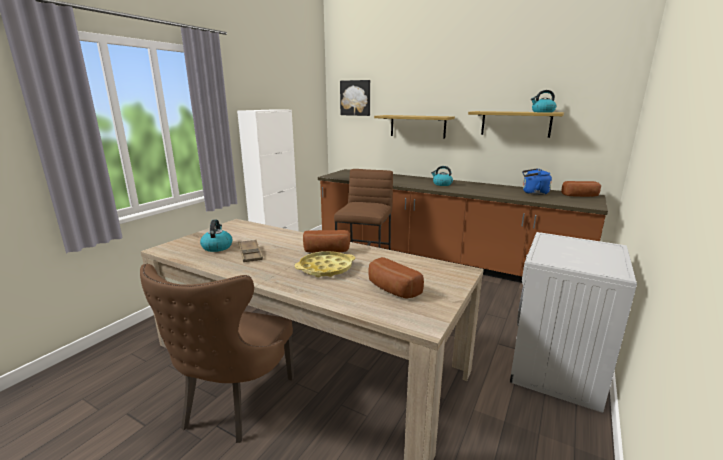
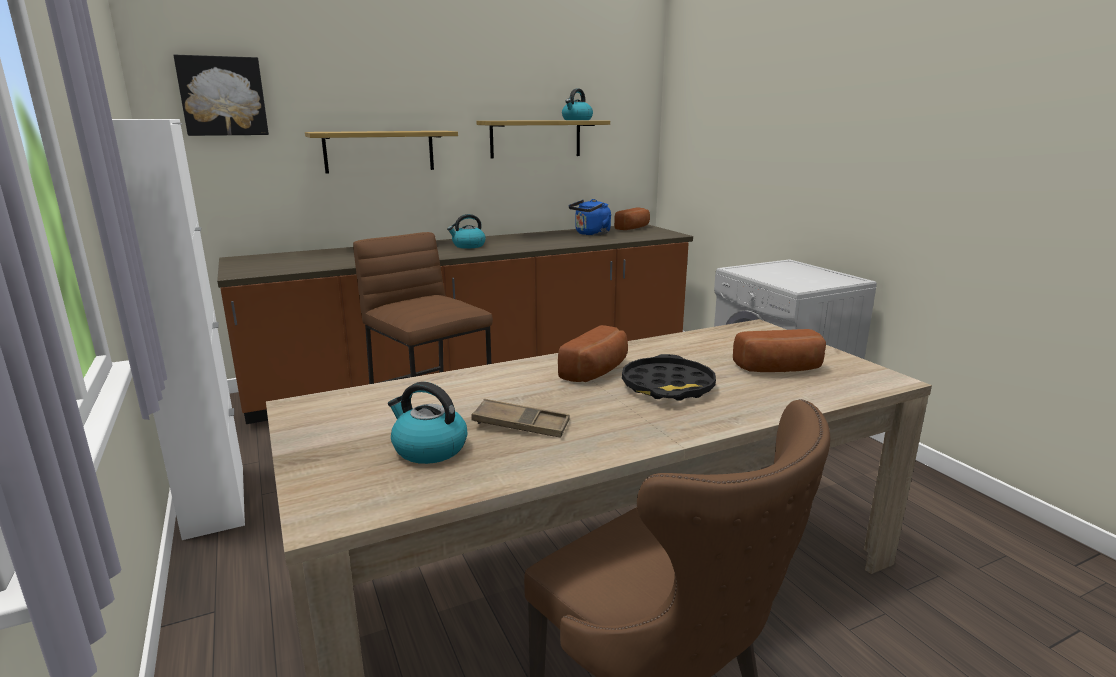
camera: 55 degrees left, 0 degrees up
(325, 268) = (667, 386): yellow tray -> black tray

